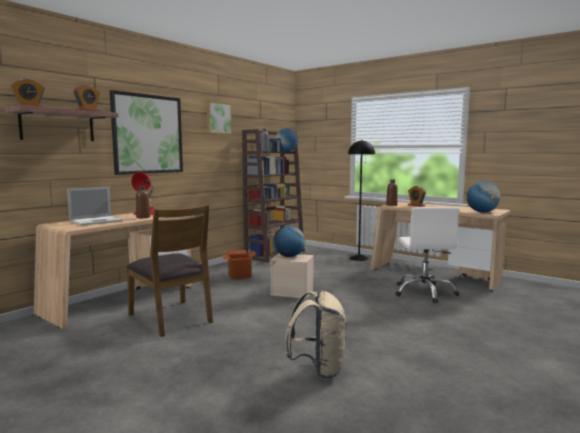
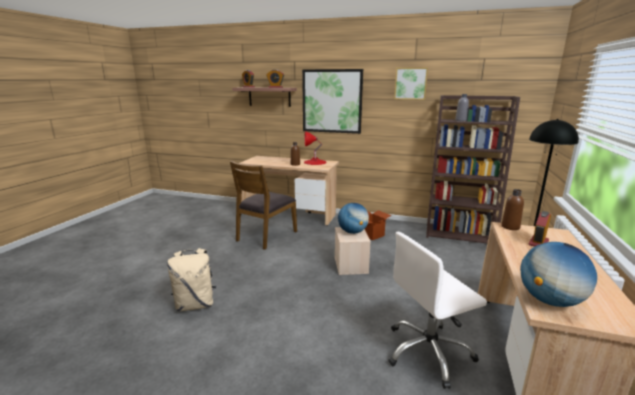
camera: 70 degrees right, 10 degrees up
(97, 221) = (272, 160): laptop -> none
(286, 151) = (500, 122): globe -> none

